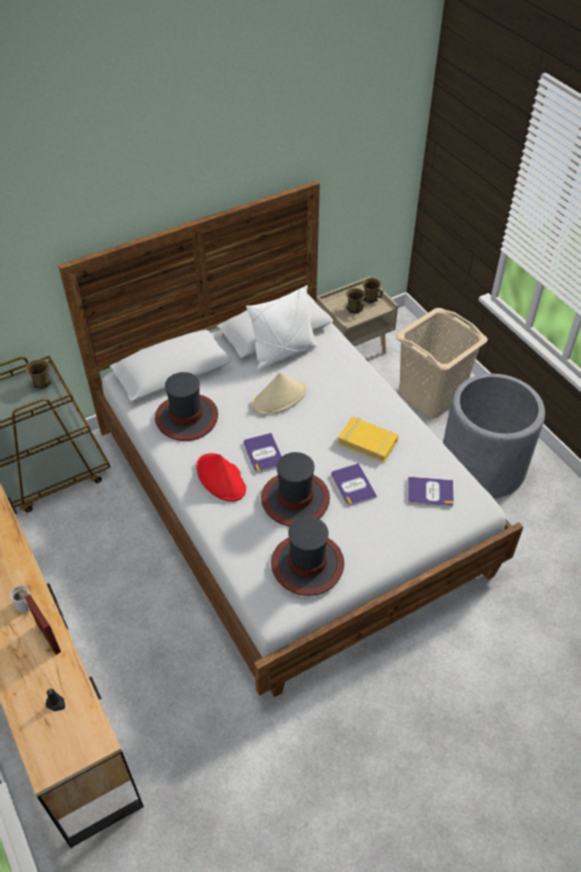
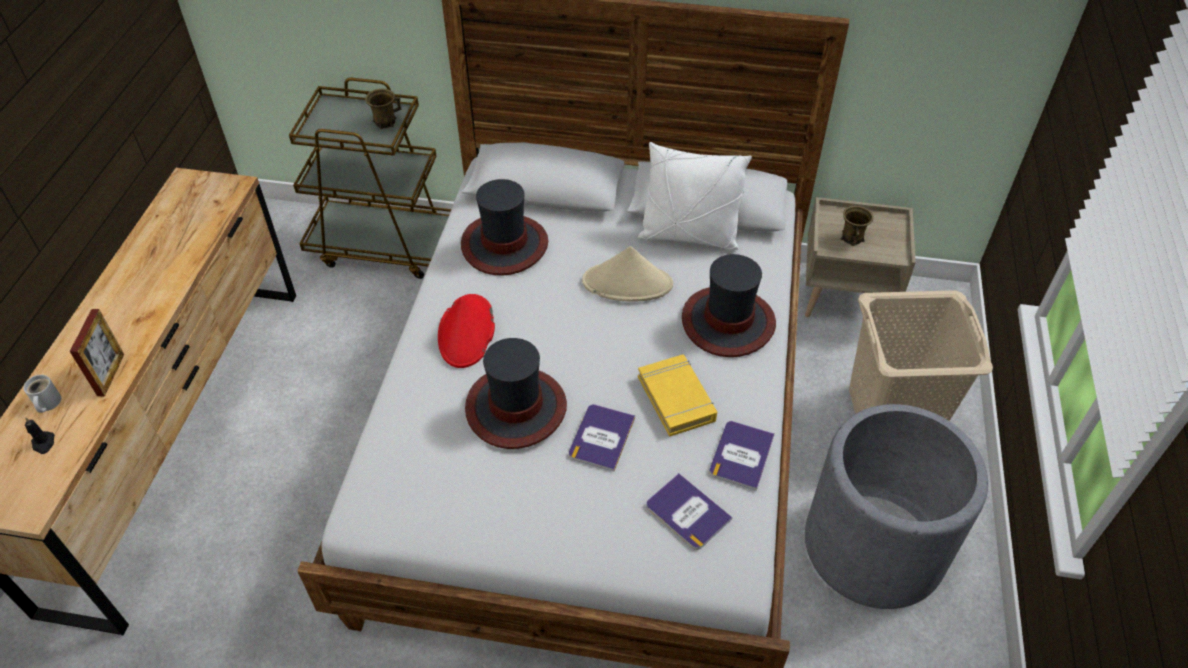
camera: 40 degrees right, 0 degrees up
(25, 605) = (129, 329): white mug -> white mug (47, 403)
(263, 453) = (540, 334): book -> book (741, 455)
(307, 564) = (446, 491): hat -> hat (728, 322)
(370, 298) = (887, 236): brown mug -> none

